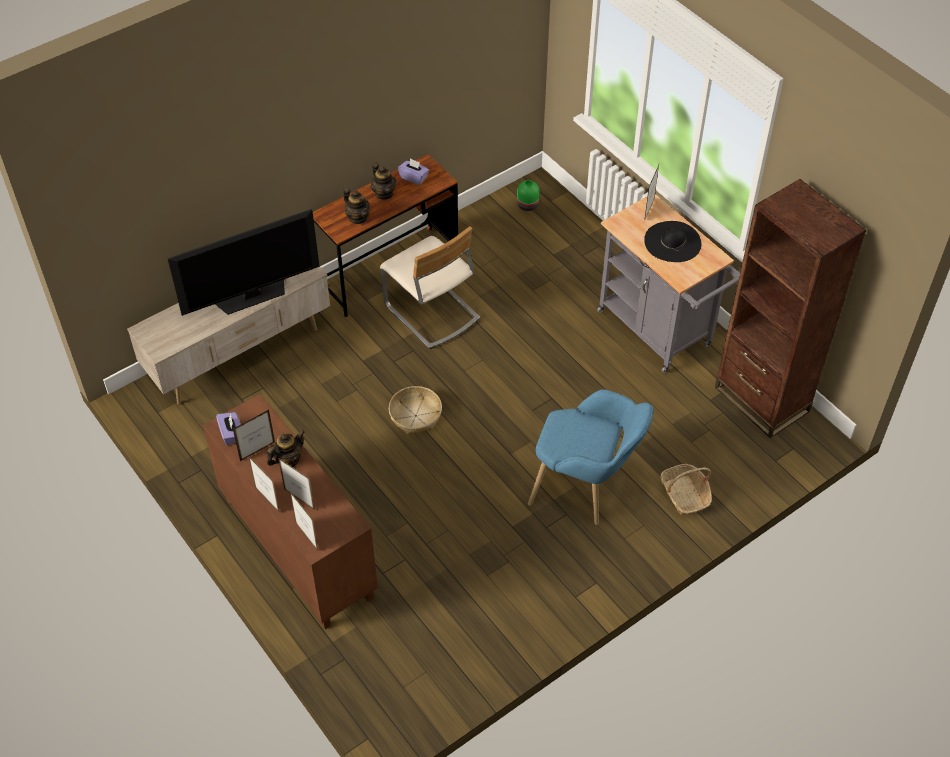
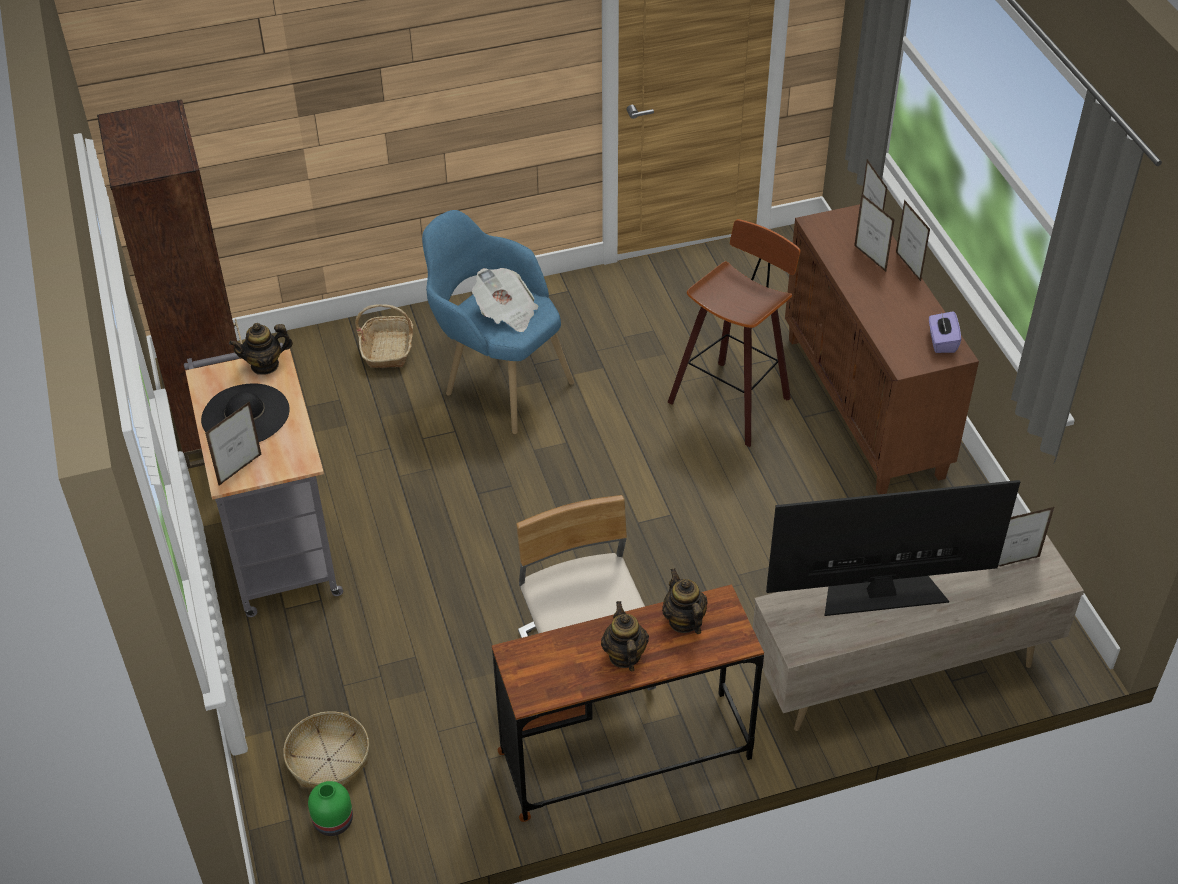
camera: 160 degrees left, 5 degrees down
(257, 451) = (911, 316): picture frame -> picture frame (1014, 563)
(288, 460) = (875, 299): teapot -> teapot (265, 365)
(401, 525) = (733, 399): none -> stool
(414, 177) = (561, 673): purple tissue box -> none
(415, 415) = (669, 518): basket -> basket (329, 759)
(576, 436) = (506, 312): none -> newspaper

